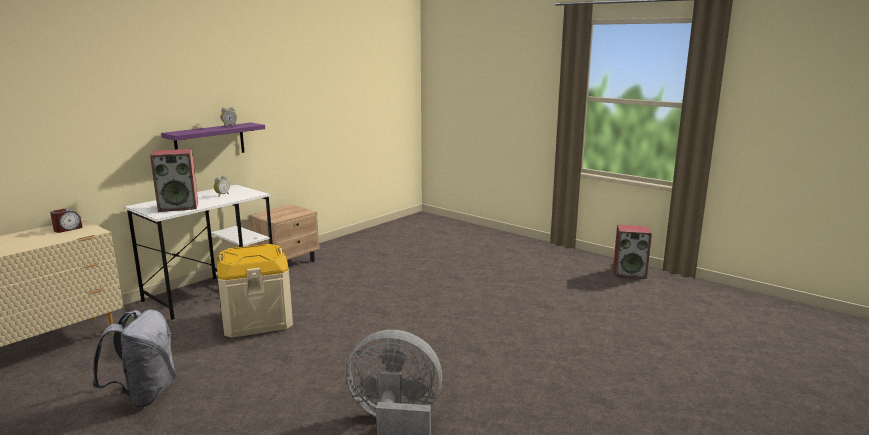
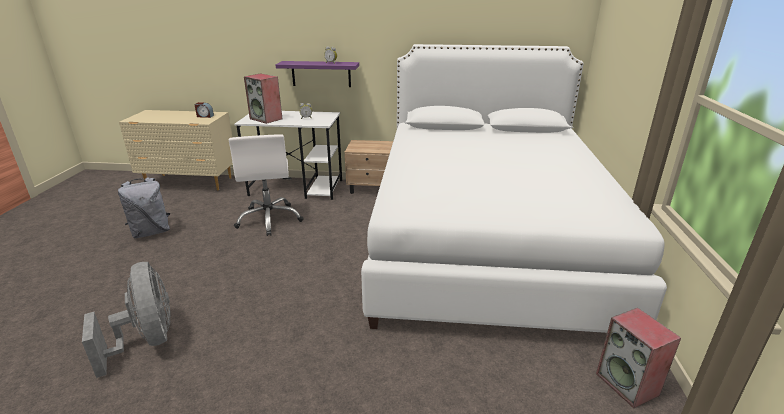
camera: 55 degrees right, 10 degrees up
(257, 320) = (270, 219): beige storage box -> white office chair
(450, 255) = (485, 242): none -> white bed

